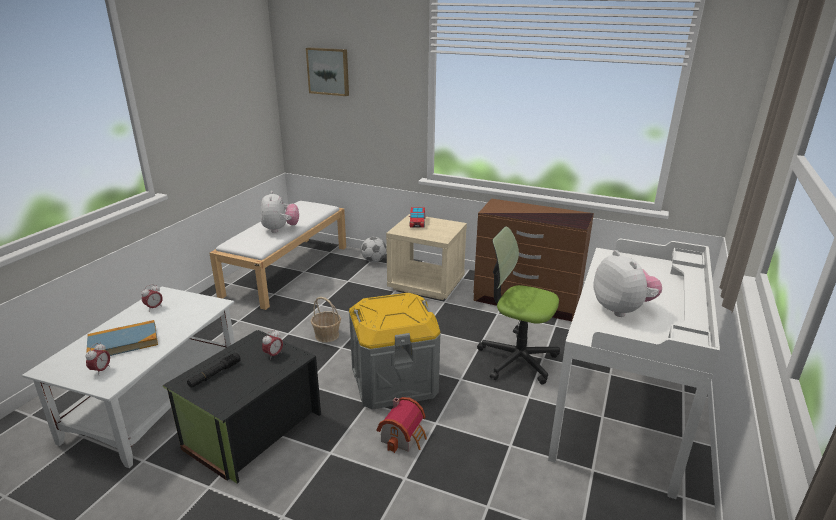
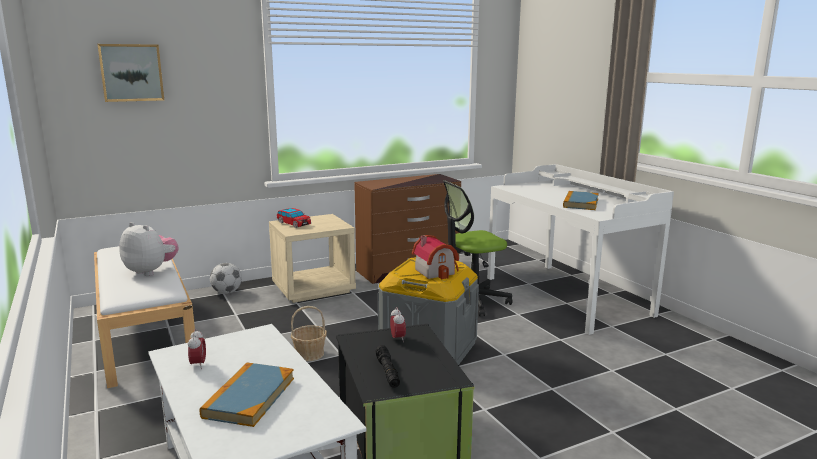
camera: 50 degrees left, 10 degrees down
(101, 370) = (294, 421): alarm clock -> none
(404, 436) = (504, 371): toy house -> toy house (436, 271)
(622, 309) = (580, 203): plush toy -> book

